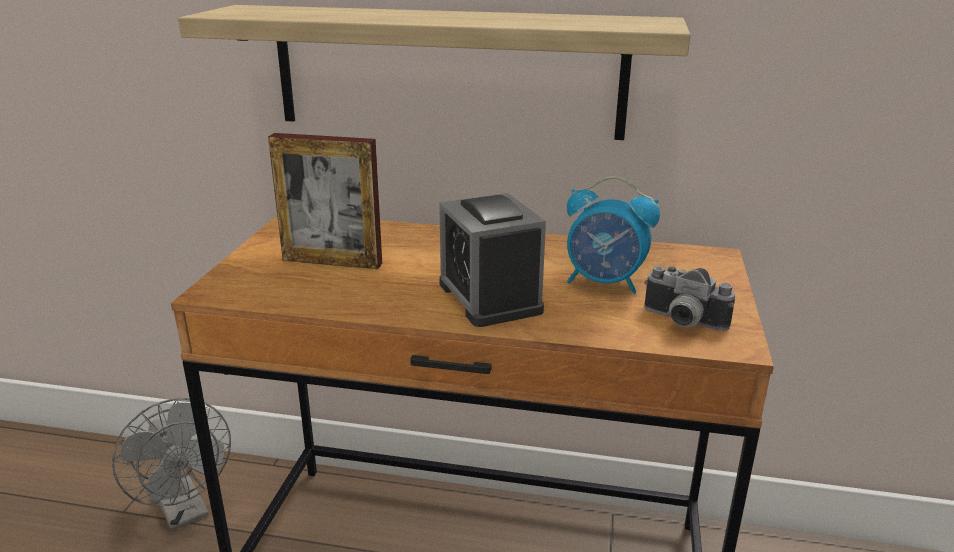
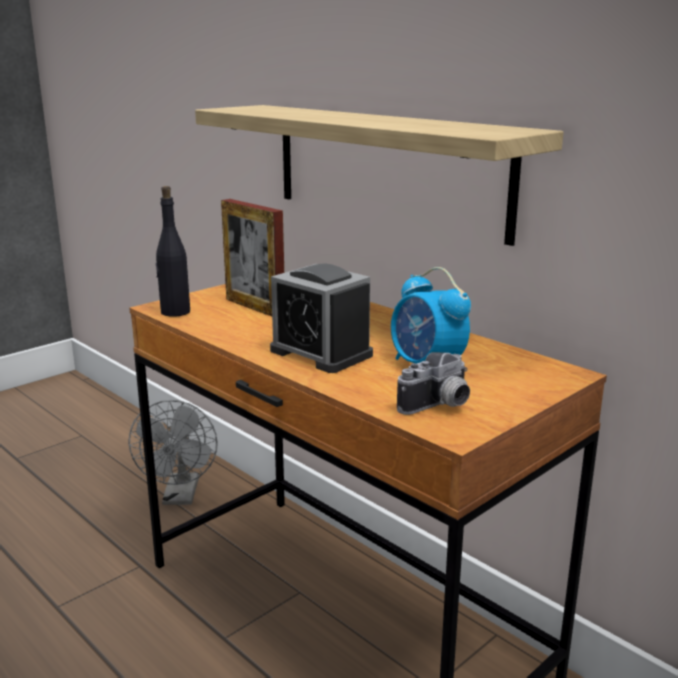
camera: 35 degrees right, 5 degrees down
(245, 293) = (175, 312): none -> black bottle
(489, 297) = (321, 353): alarm clock -> alarm clock turned 60 degrees counterclockwise
(681, 322) = (439, 406): camera -> camera turned 105 degrees counterclockwise

